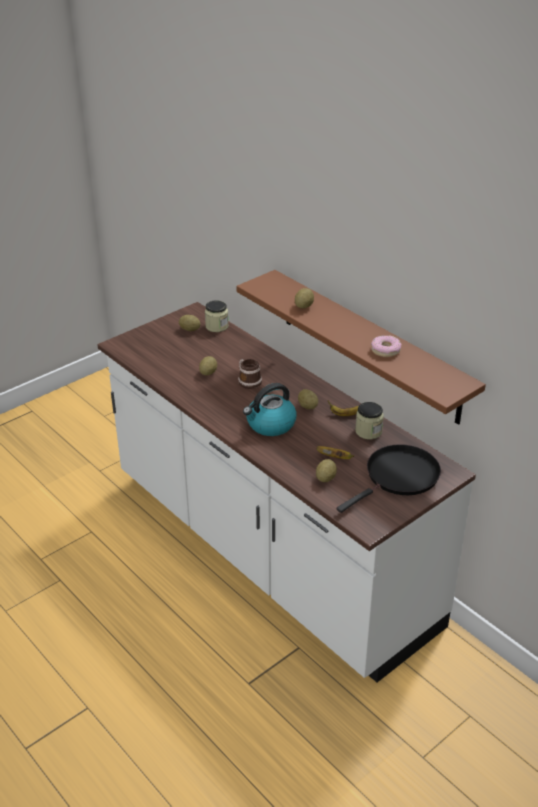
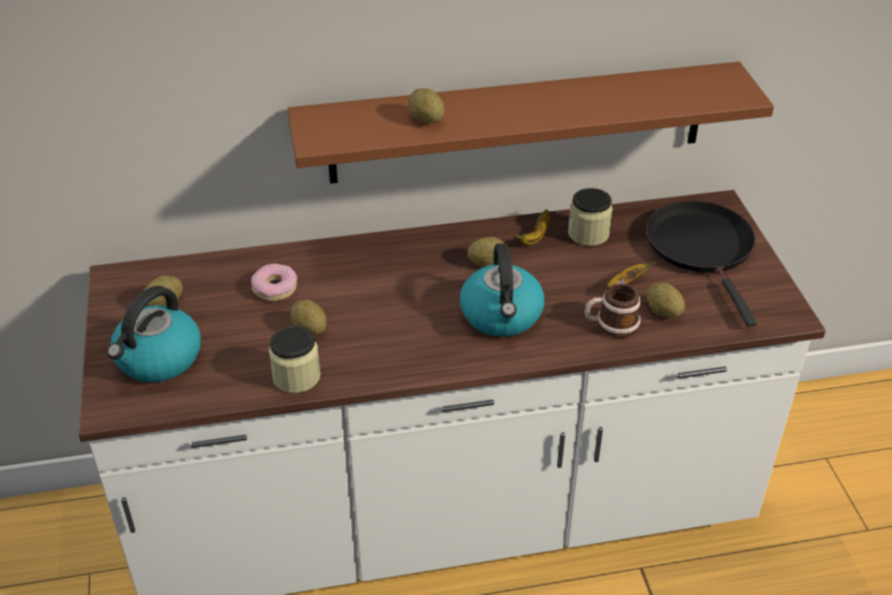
camera: 60 degrees left, 5 degrees up
(154, 343) = (158, 359): none -> kettle
(217, 326) = (189, 271): jar -> jar (296, 377)
(248, 381) = (372, 295): mug -> mug (611, 325)
(385, 350) = (606, 98): donut -> donut (274, 288)

